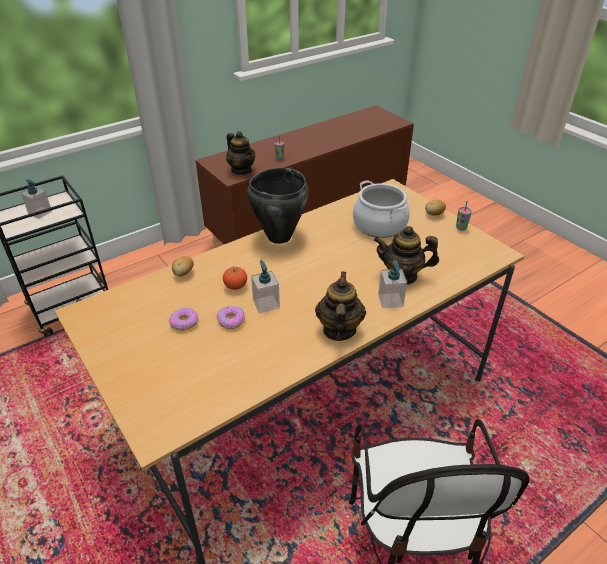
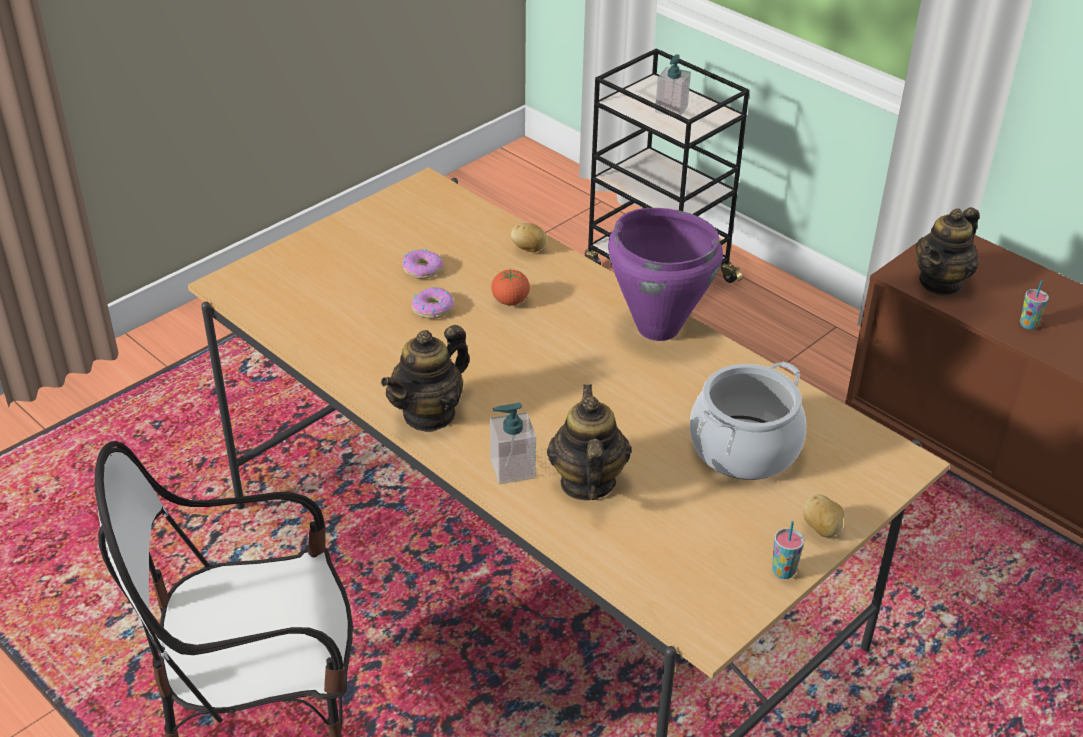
camera: 80 degrees right, 0 degrees up
(266, 304) = (476, 335): soap dispenser -> none
(278, 237) = (657, 327): black cooking pot -> purple cooking pot
(338, 330) = (429, 414): teapot -> teapot turned 135 degrees clockwise

